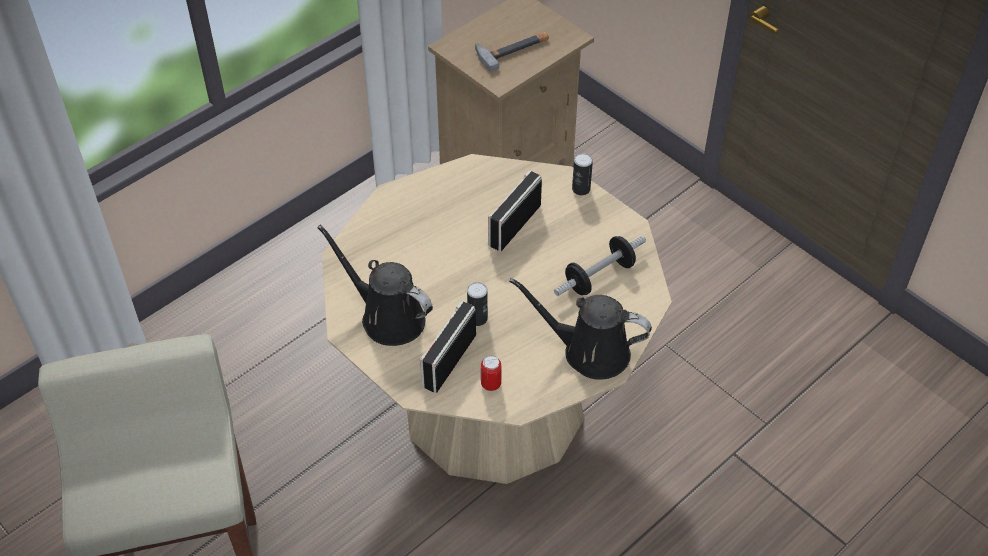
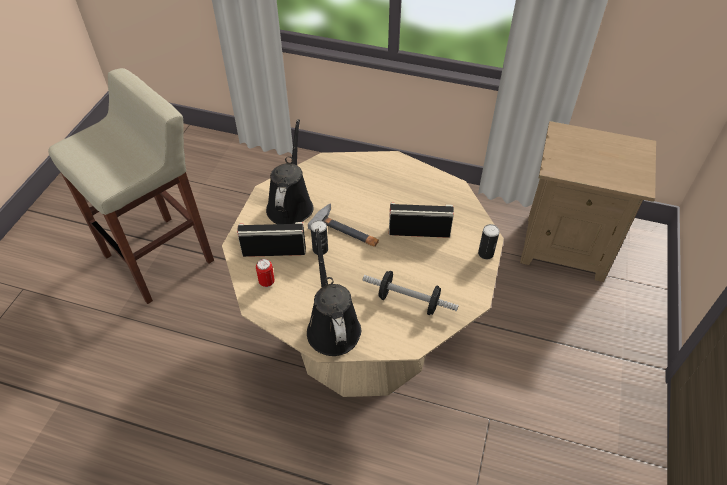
camera: 60 degrees right, 0 degrees up
(513, 49) = (592, 161): hammer -> hammer (347, 230)

